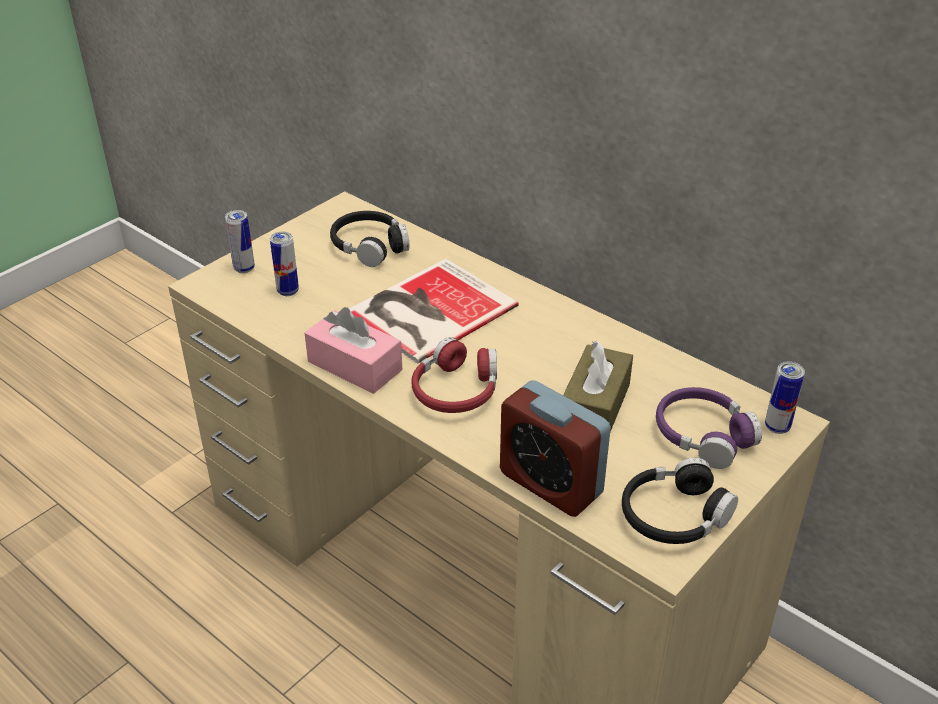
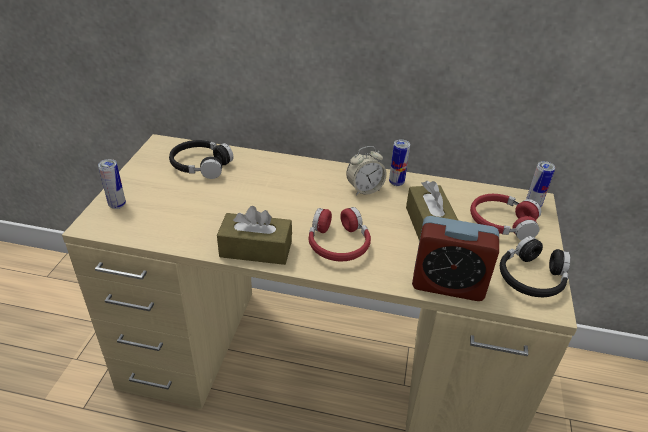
camera: 30 degrees left, 0 degrees up
(288, 291) = (164, 212): can -> can (396, 182)
(355, 366) = (256, 249): pink tissue box -> brown tissue box
(427, 310) = (275, 196): book -> none
(549, 334) = (364, 189): none -> alarm clock
(703, 435) = (502, 223): purple headphones -> red headphones

